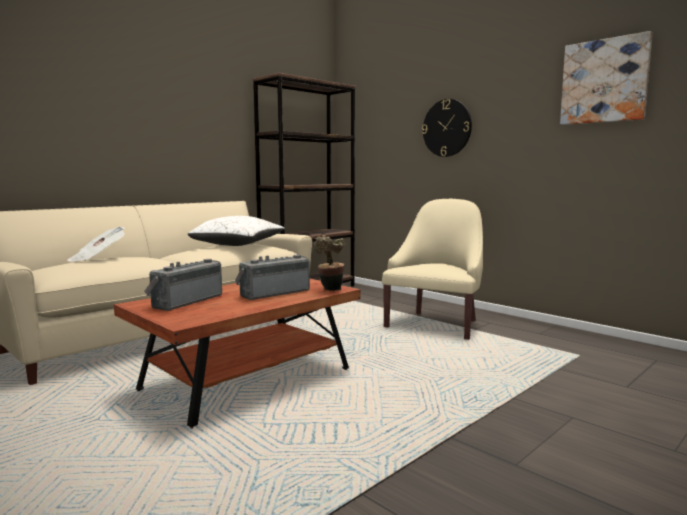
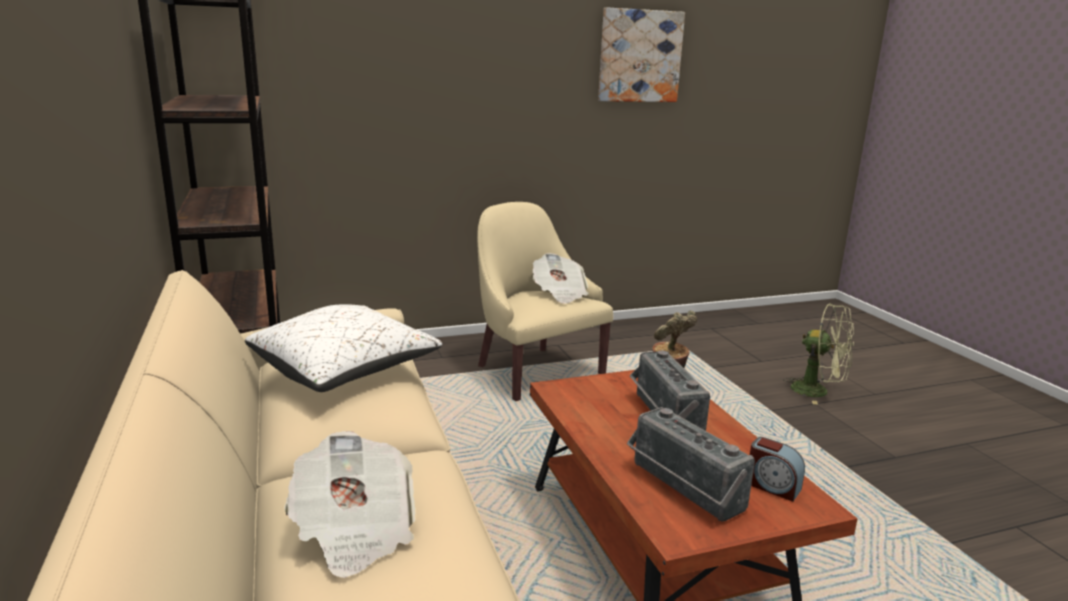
camera: 65 degrees left, 10 degrees up
(201, 314) = (772, 486): none -> alarm clock
(447, 128) = (441, 92): wall clock -> none
(451, 266) = (559, 293): none -> newspaper
(606, 417) = (818, 392): none -> green fan

